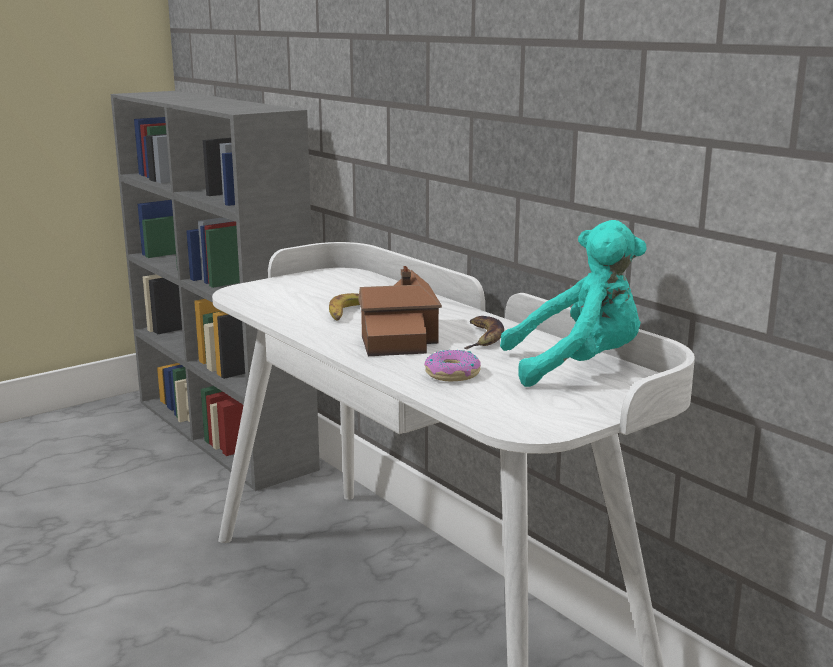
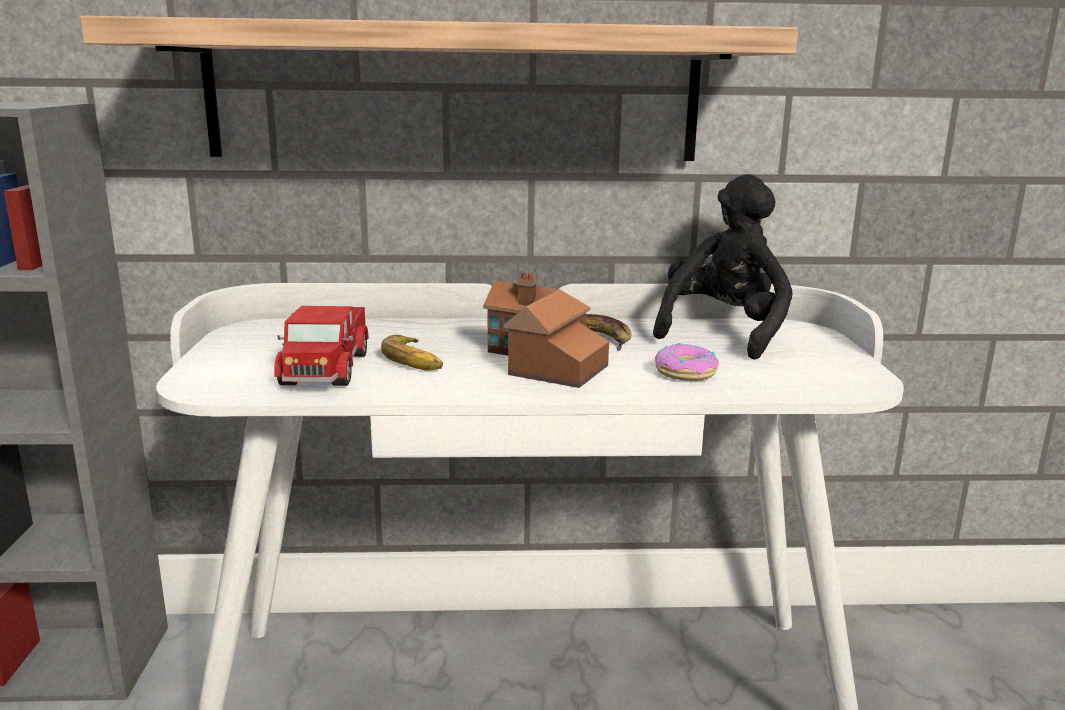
camera: 55 degrees left, 0 degrees up
(305, 302) = (327, 367): none -> toy truck
(470, 121) = (454, 95): none -> shelf
(577, 366) = (723, 333): turquoise plush toy -> black plush toy

